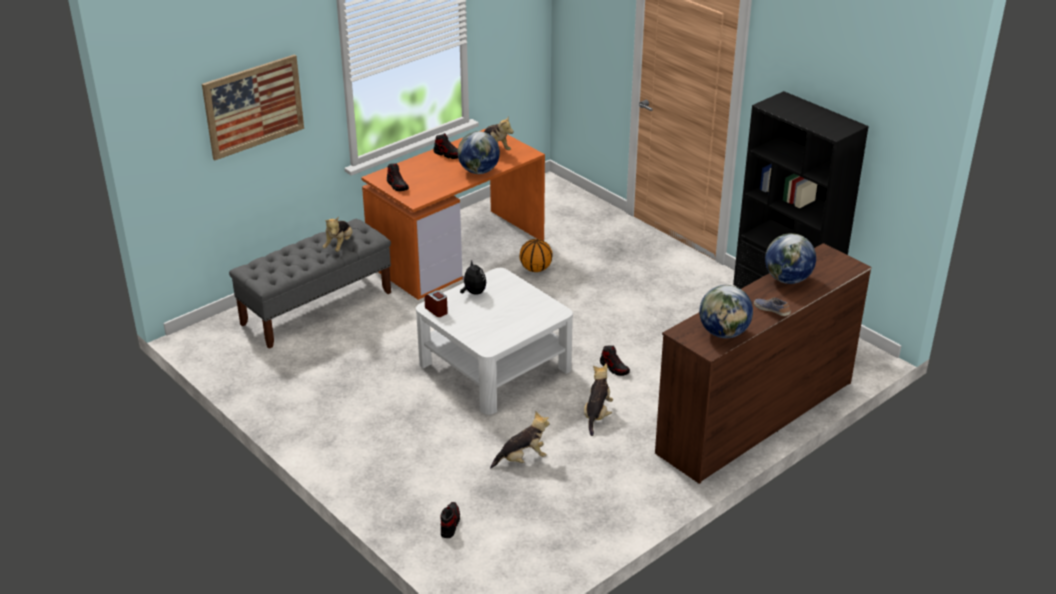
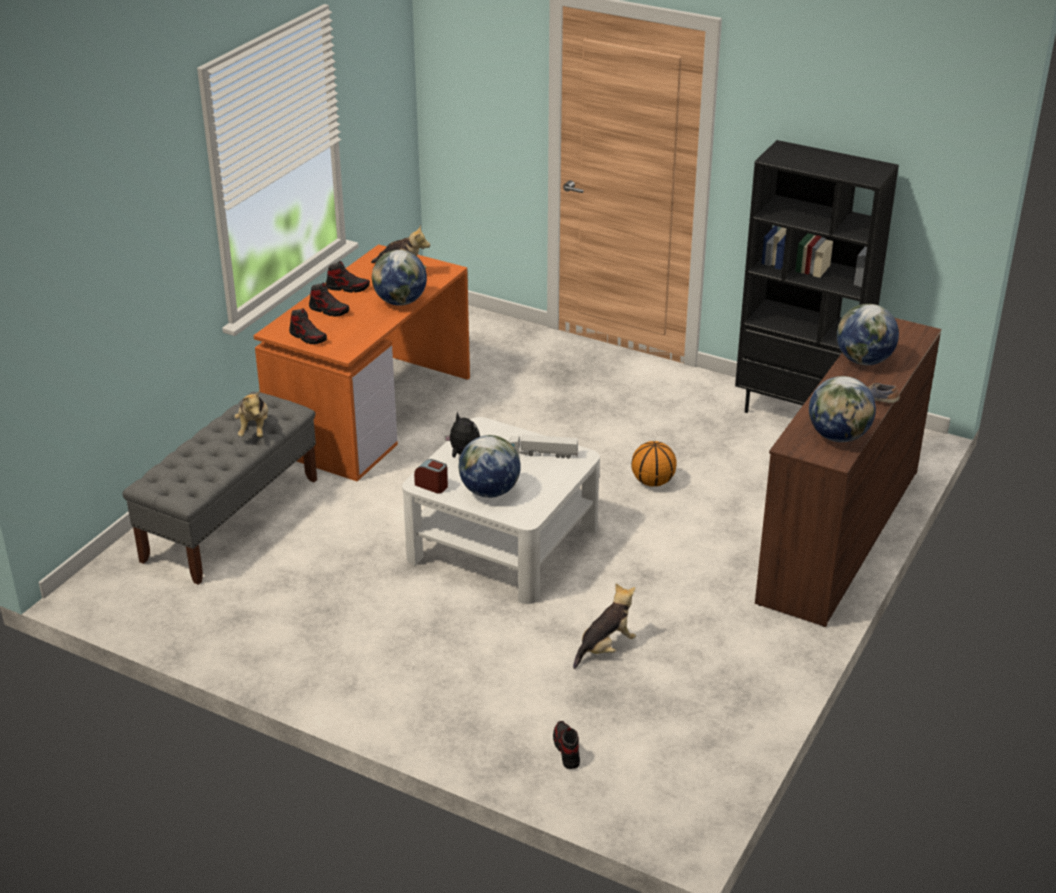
camera: 20 degrees left, 0 degrees up
(253, 106) = (122, 261): picture -> none
(474, 323) = (489, 491): none -> globe
(531, 304) = (543, 453): none -> toy truck
(536, 269) = (481, 414): basketball -> basketball (653, 481)
(597, 415) = (660, 574): plush toy -> none
(614, 368) = (646, 513): shoe -> shoe (329, 310)

